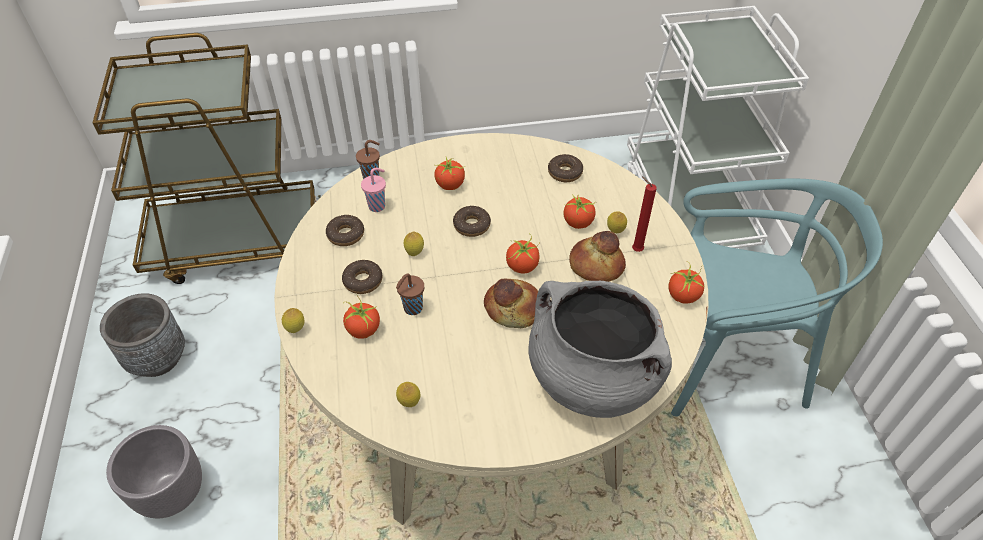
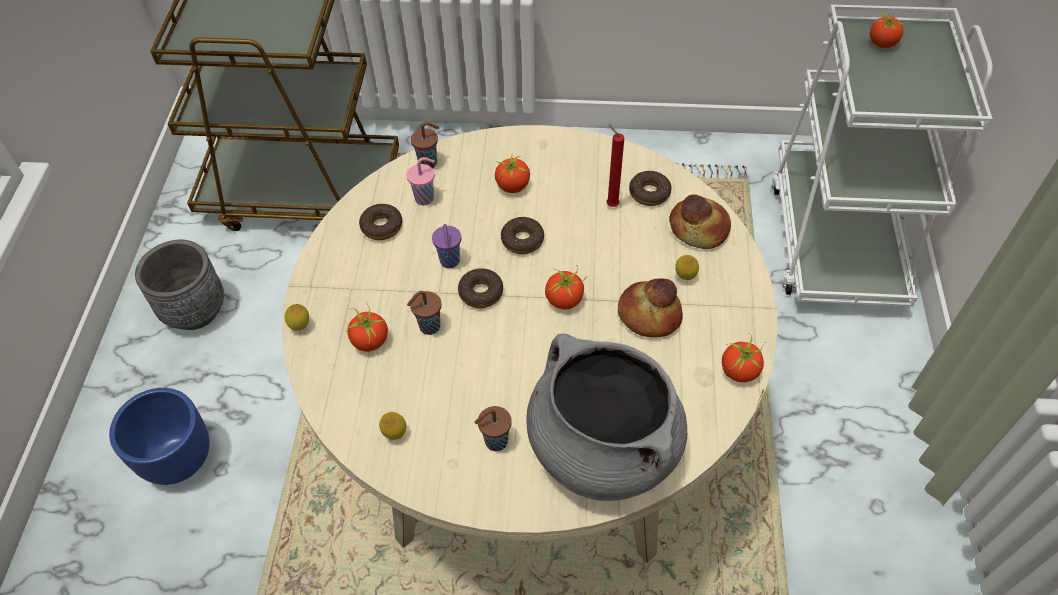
camera: 15 degrees right, 5 degrees up
(172, 494) = (178, 461): grey planter -> blue planter
(363, 281) = (385, 284): donut -> donut (481, 292)
(414, 253) = (450, 262): lemon -> purple cup
(499, 391) = (494, 442): none -> brown cup
(513, 308) = (539, 348): bread -> bread (699, 228)
(578, 223) = (645, 258): tomato -> tomato (882, 43)
(635, 250) = (701, 304): red candle -> red candle (610, 204)
(727, 359) = (825, 438): turquoise chair -> none

